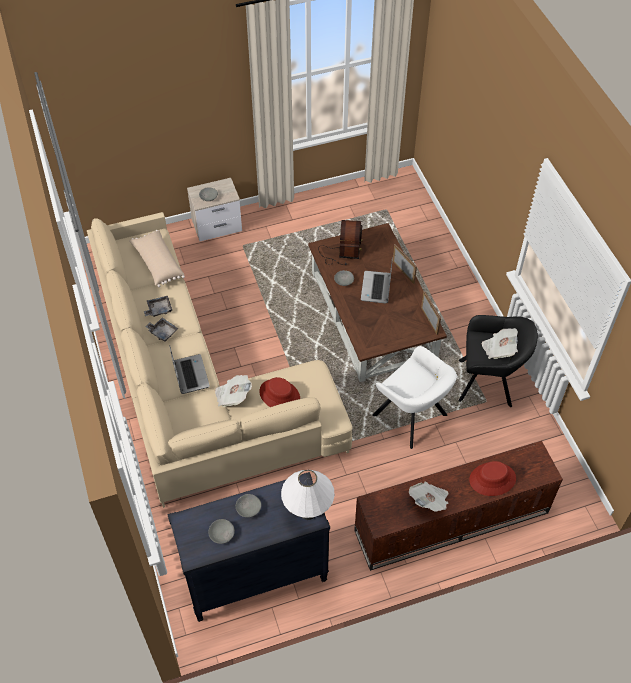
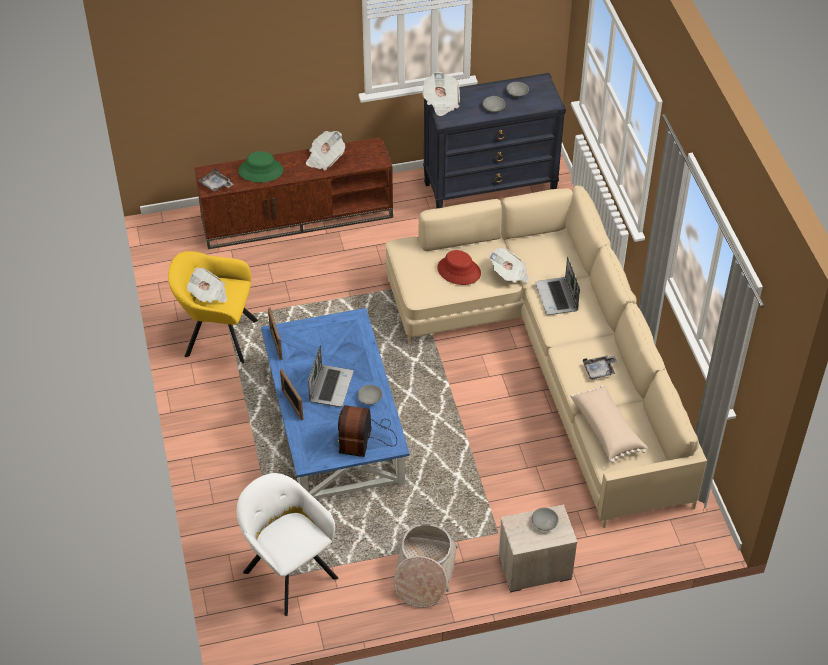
camera: 175 degrees left, 5 degrees down
(162, 332) = (592, 344): grey tray -> grey tray (216, 185)
(292, 217) = (424, 573): none -> basket
(308, 512) = (441, 102): white table lamp -> newspaper
(371, 315) = (336, 423): brown coffee table -> blue coffee table
(412, 418) = (314, 308): white armchair -> white armchair (288, 571)
(488, 383) = (217, 336): black armchair -> yellow armchair
(492, 479) = (260, 170): red hat -> green hat

